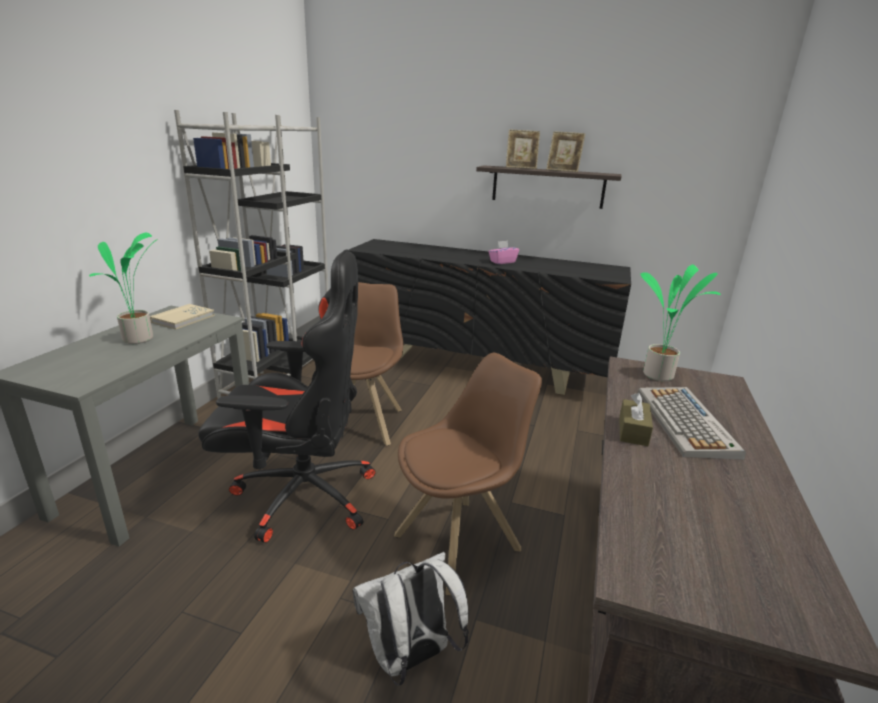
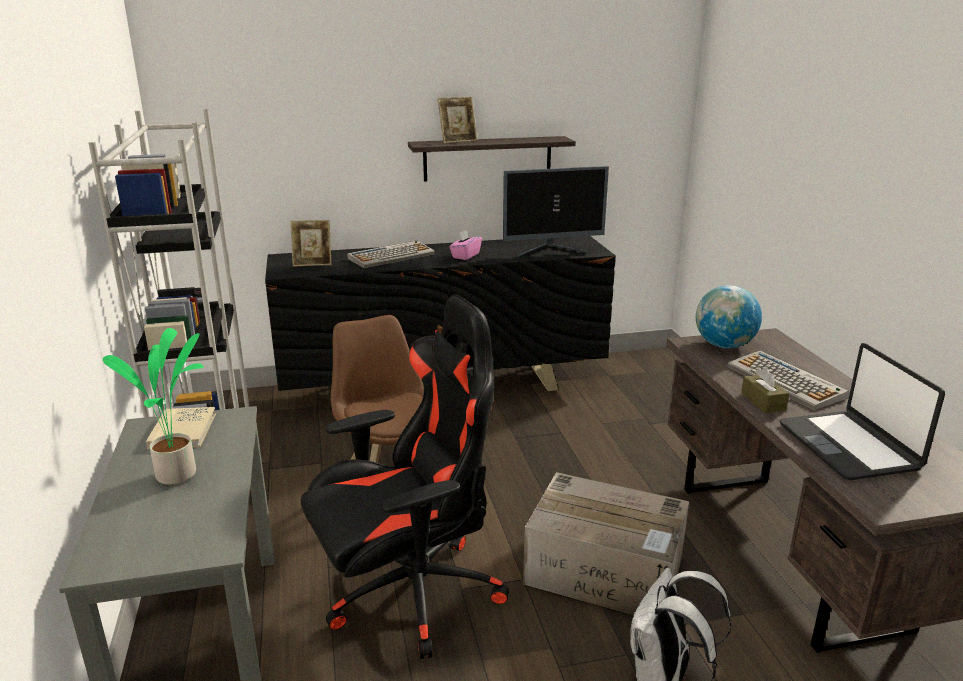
camera: 30 degrees left, 0 degrees up
(449, 253) = (391, 256): none -> keyboard
(459, 542) = (606, 570): brown chair -> cardboard box
(563, 170) = (507, 139): picture frame -> picture frame (313, 263)
(578, 271) = (552, 250): none -> monitor
(660, 375) = (724, 345): potted plant -> globe
(677, 504) = (849, 446): none -> laptop

